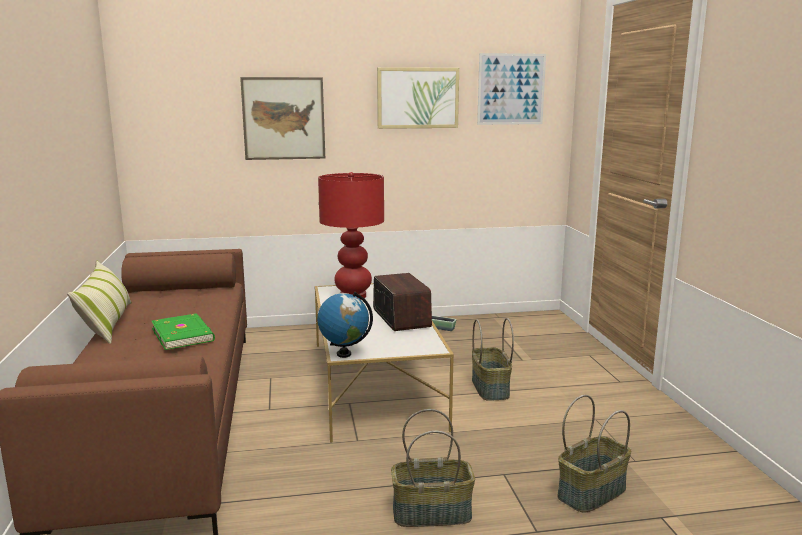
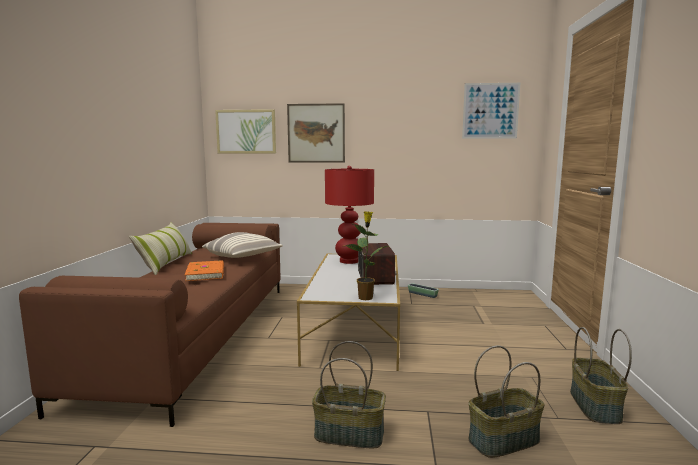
camera: 15 degrees right, 5 degrees down
(184, 334) = (206, 273): green book -> orange book
(211, 303) = (243, 257): none -> pillow
(344, 354) = (313, 296): globe -> none
(408, 349) = (365, 297): none -> potted plant
(417, 98) = (415, 118): picture -> picture (246, 131)
(489, 388) = (446, 341): basket -> basket (593, 405)

